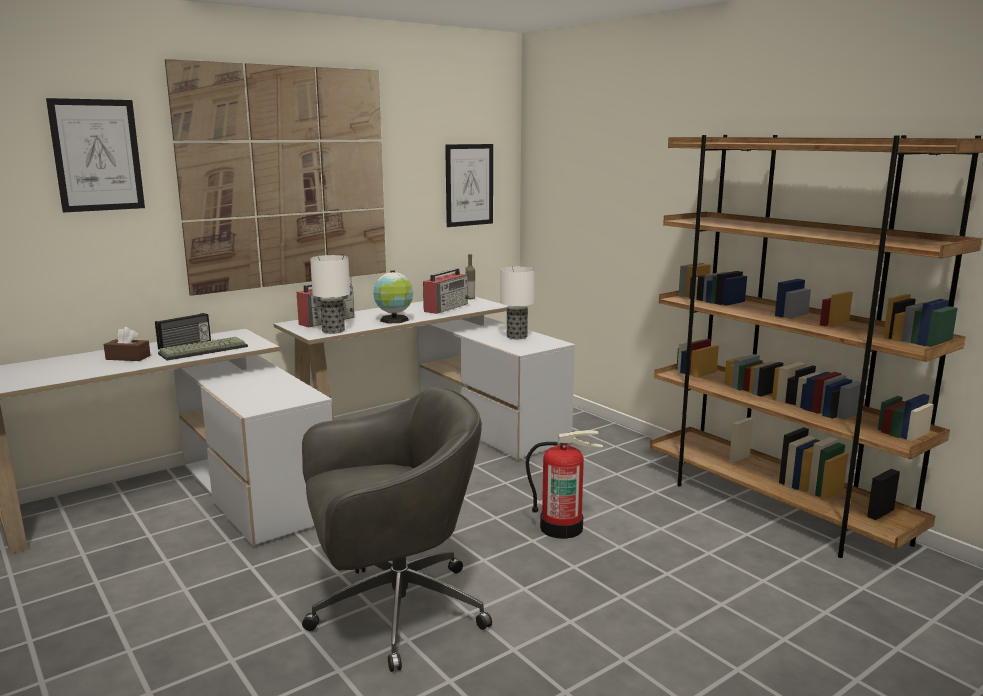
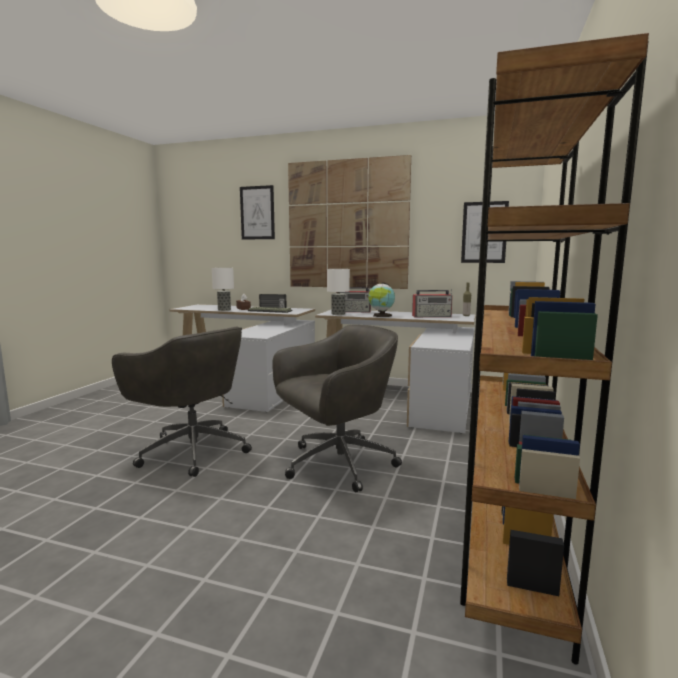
camera: 55 degrees right, 5 degrees down
(517, 336) = (449, 340): table lamp -> table lamp (224, 310)
(561, 527) = (336, 464): fire extinguisher -> grey office chair

